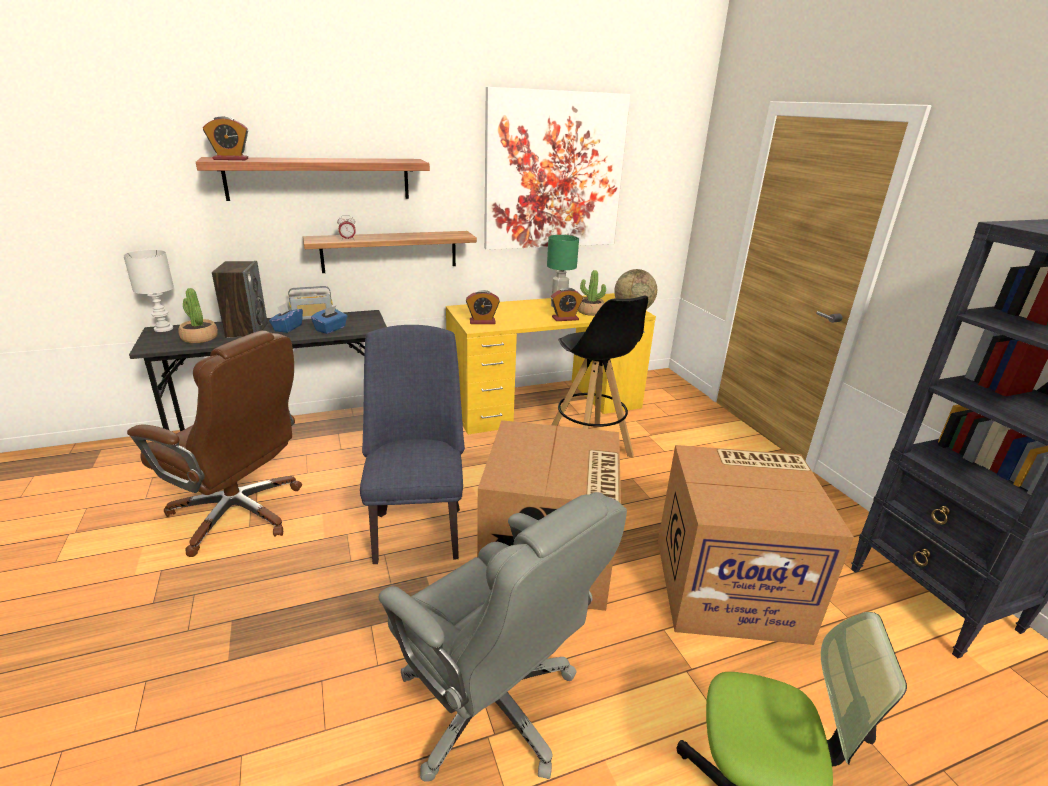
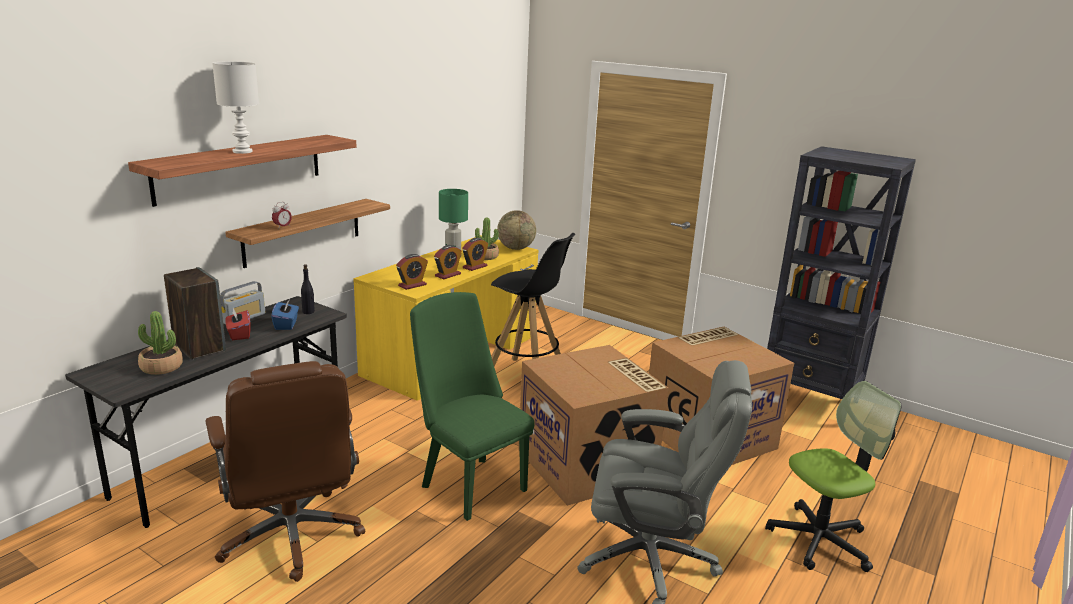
camera: 35 degrees left, 5 degrees down
(163, 329) = (94, 370): white table lamp -> white table lamp (241, 151)
(231, 159) = (176, 161): alarm clock -> alarm clock (447, 275)
(239, 514) = (292, 536): brown office chair -> brown office chair turned 75 degrees clockwise
(287, 328) = (239, 334): blue tissue box -> red tissue box
(363, 323) = (308, 312): none -> black bottle
(417, 528) = (468, 483): blue chair -> green chair
(554, 172) = (428, 131): picture -> none

